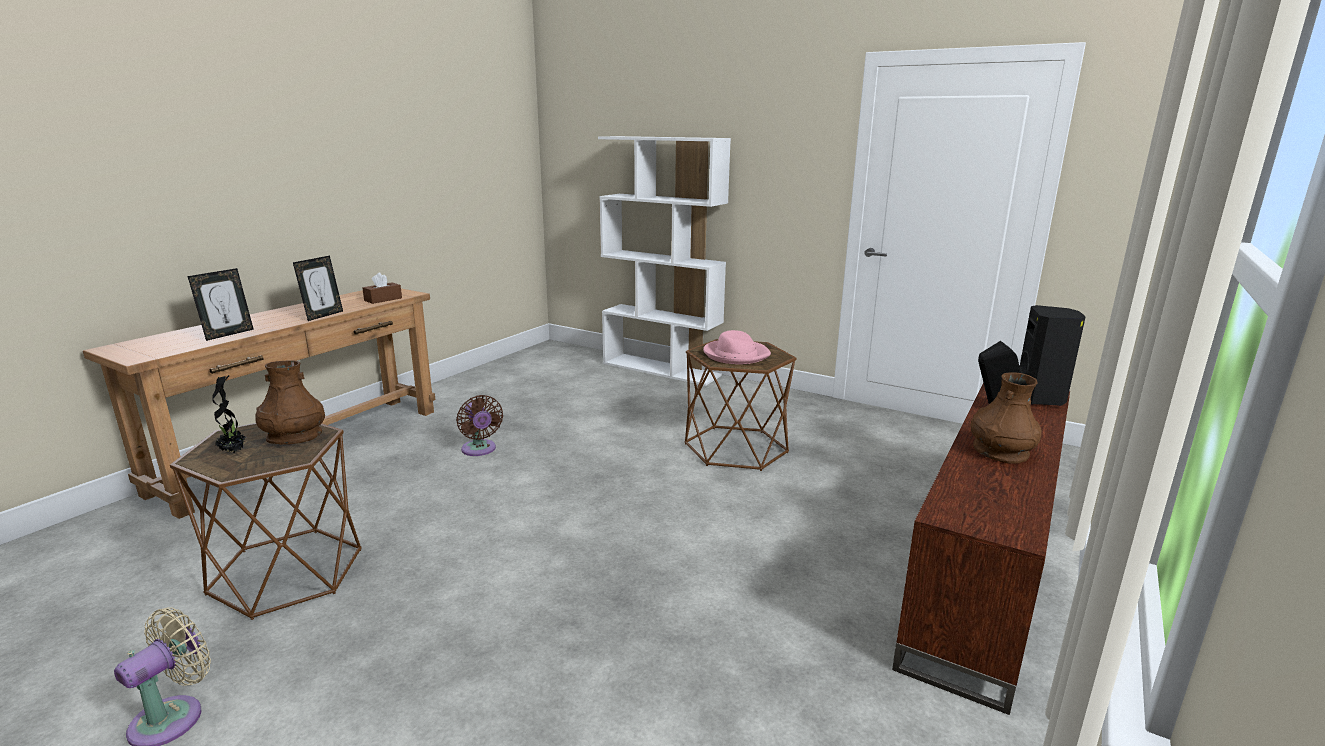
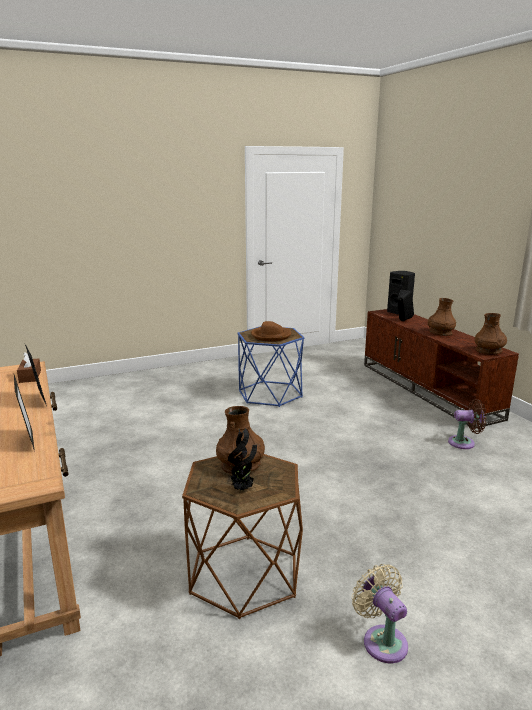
camera: 55 degrees left, 0 degrees up
(479, 450) = (158, 464): brown fan -> brown fan (464, 443)
(662, 369) = (133, 376): white bookcase -> none
(735, 355) = (271, 335): pink hat -> brown hat
(735, 448) = (270, 394): brown side table -> blue side table
(987, 517) = (488, 350): none -> brown vase

